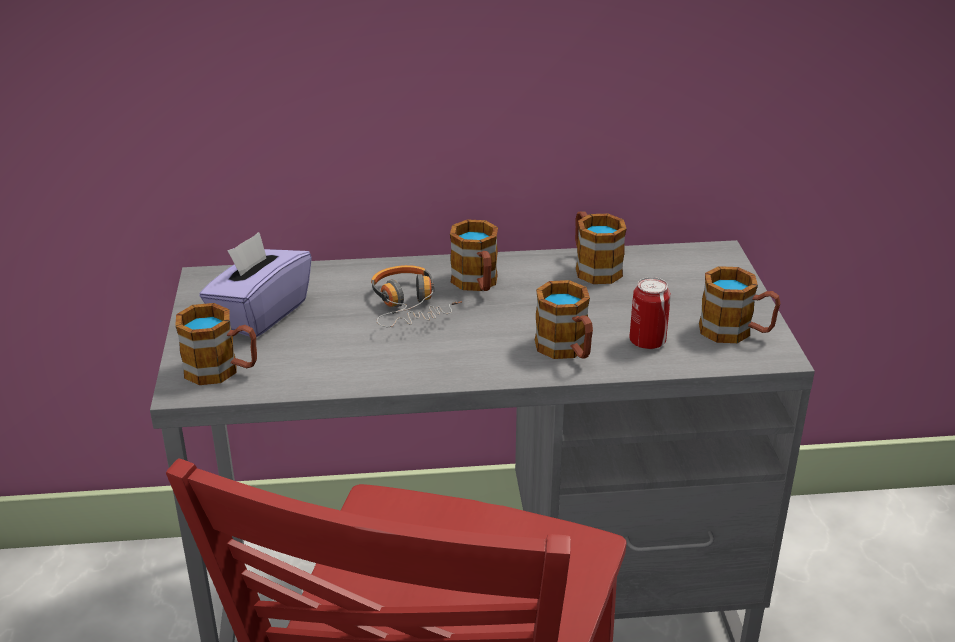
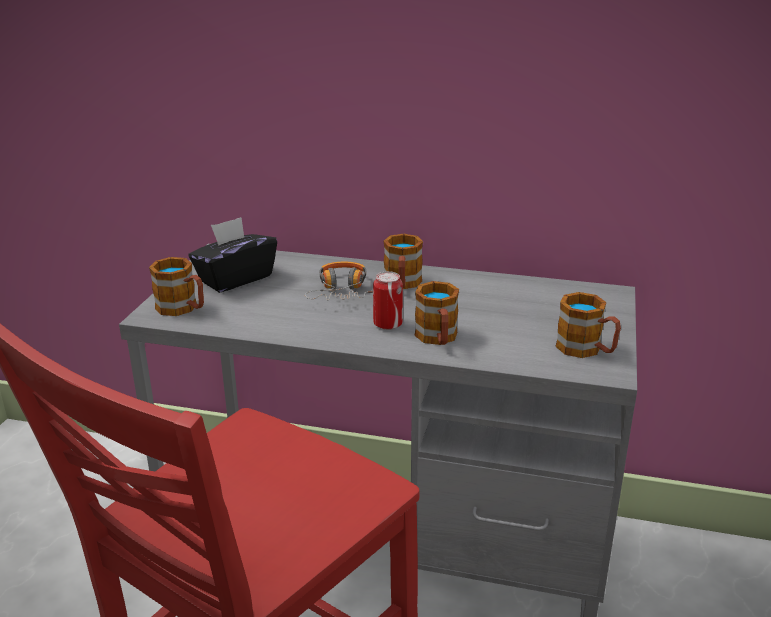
camera: 20 degrees right, 5 degrees down
(260, 314) = (235, 278): purple tissue box -> black tissue box
(593, 267) = (500, 287): mug -> none
(647, 342) = (506, 344): can -> can (388, 324)

